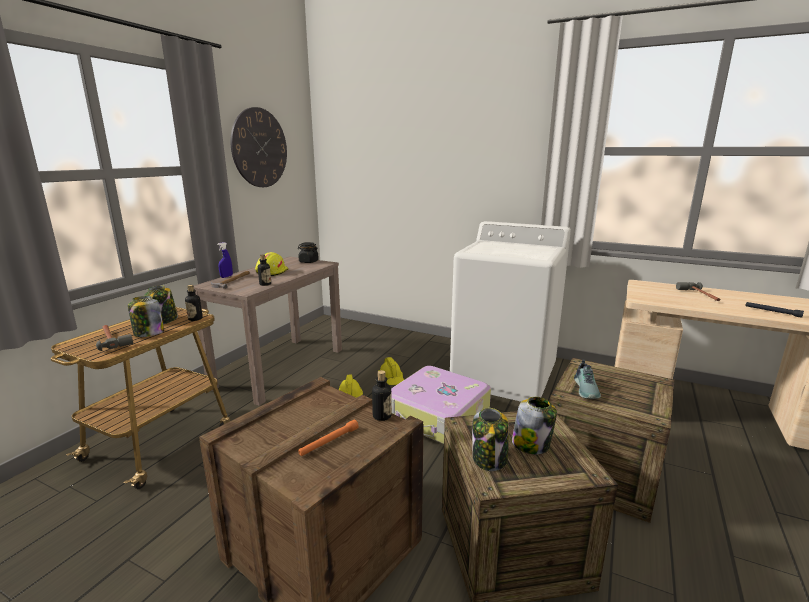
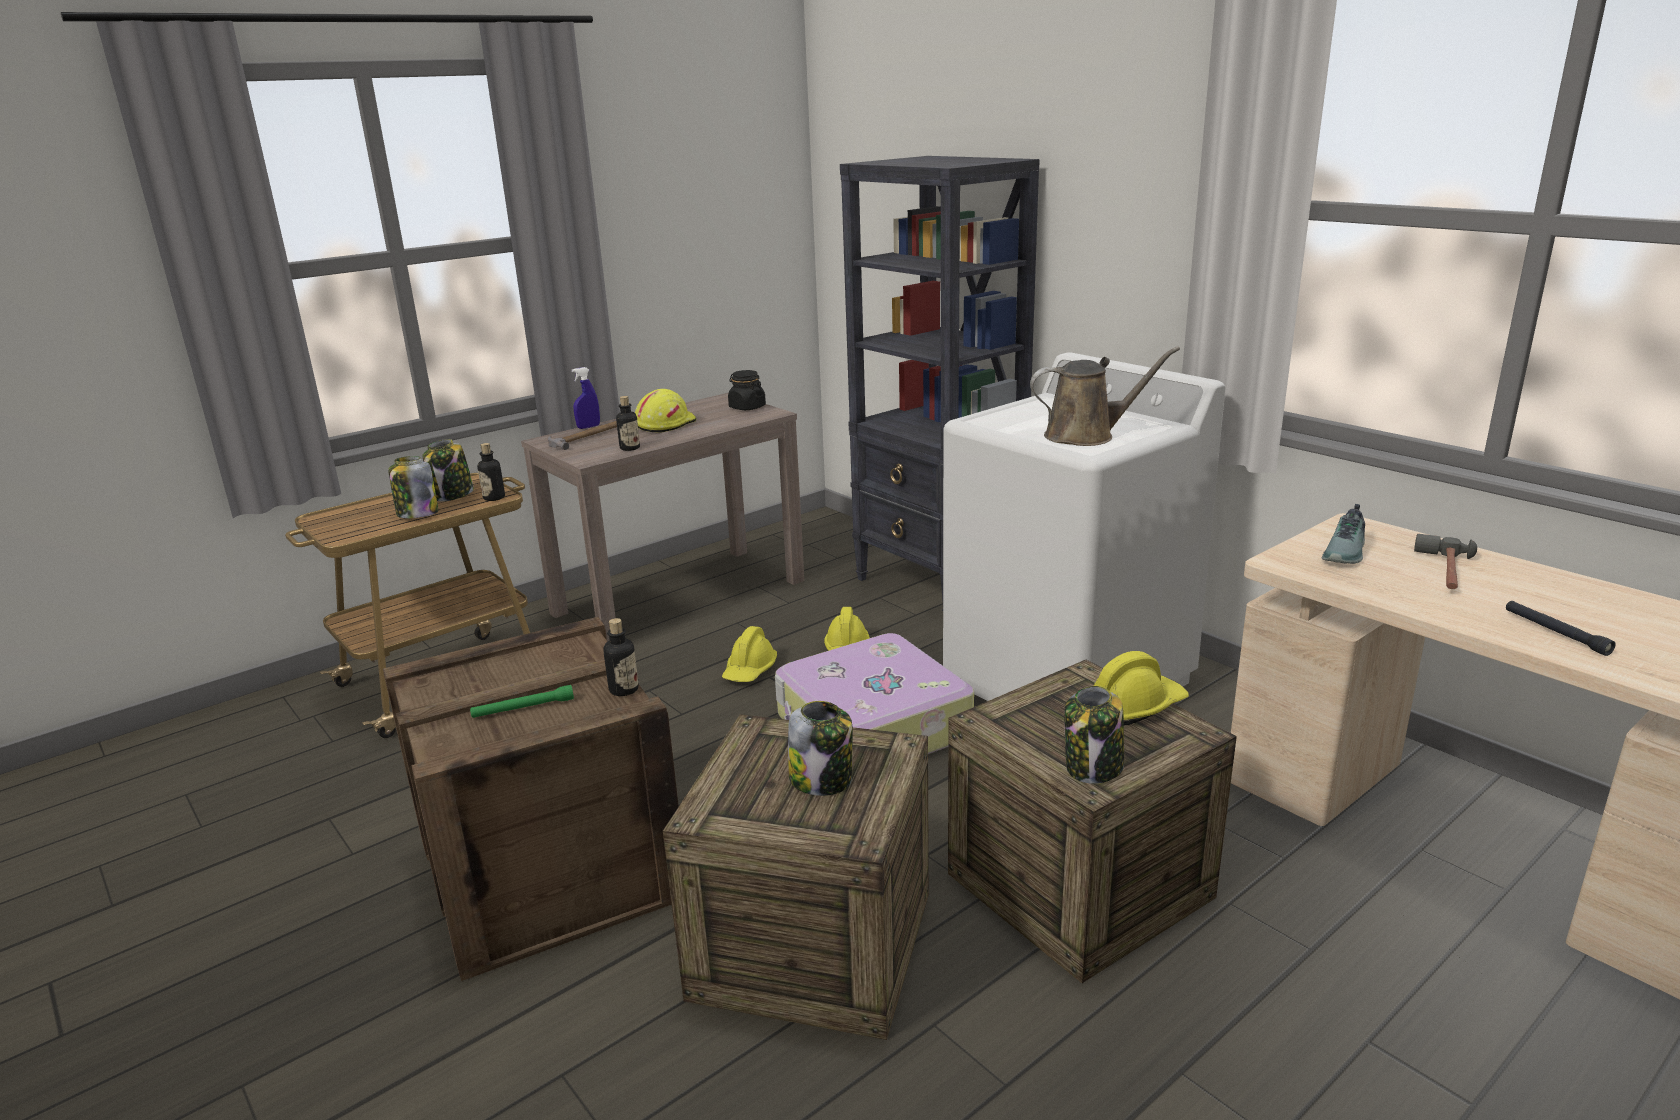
camera: 25 degrees right, 5 degrees up
(112, 339) = (367, 516): hammer -> none
(259, 148) = (681, 188): wall clock -> none
(329, 442) = (523, 708): orange flashlight -> green flashlight
(409, 342) = (939, 584): none -> black bookcase
(489, 459) = (736, 784): jar -> jar (1093, 768)
(529, 253) = (1086, 435): none -> brown watering can
(587, 389) = (1032, 719): shoe -> shoe (1346, 553)
(620, 374) = (1135, 706): none -> yellow hard hat

